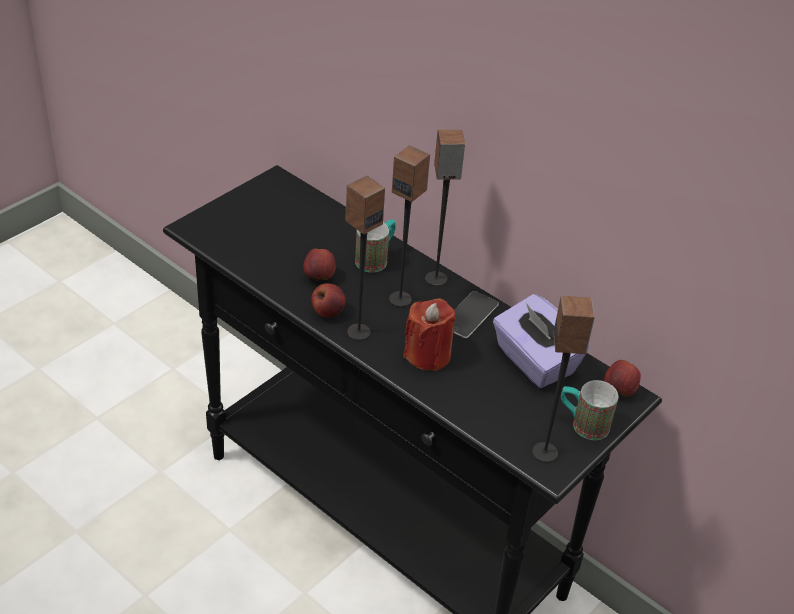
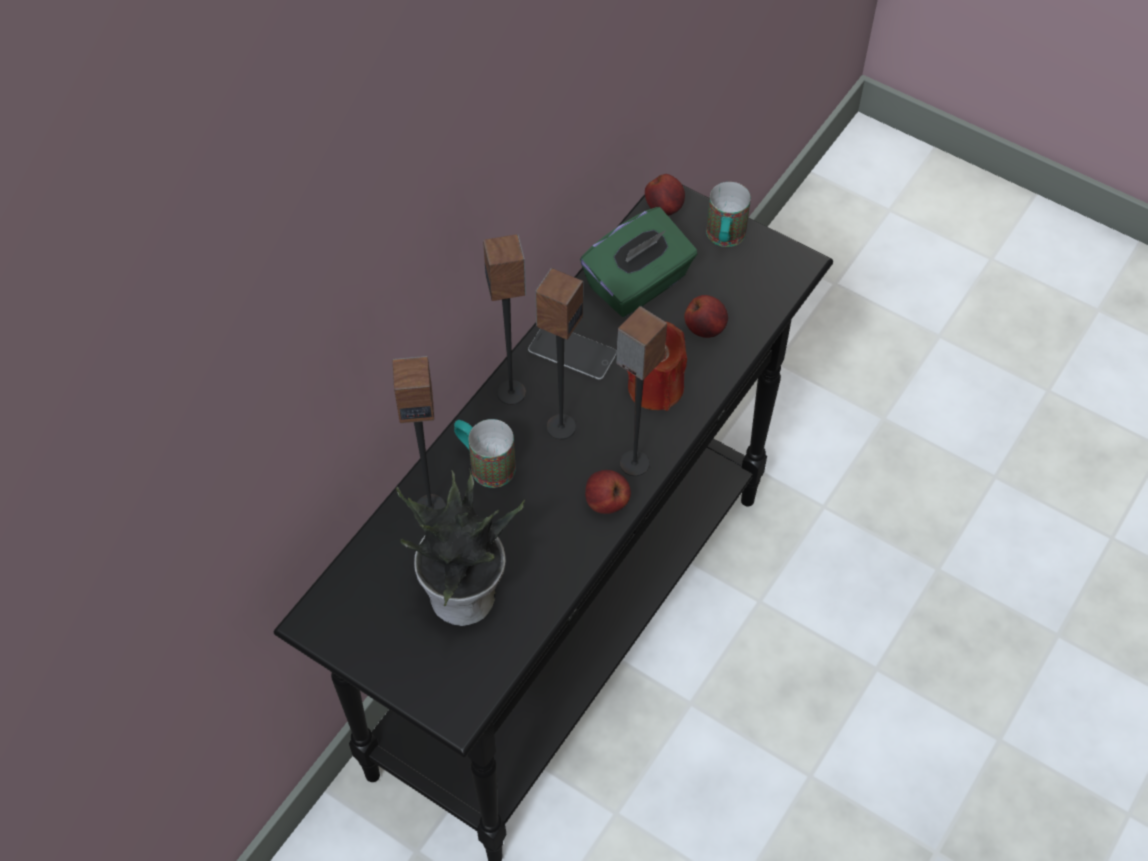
camera: 95 degrees left, 15 degrees up
(271, 238) = (464, 598): none -> potted plant
(319, 277) = (538, 524): apple -> apple (705, 328)
(534, 361) = (638, 284): purple tissue box -> green tissue box
(545, 452) = (776, 269): speaker -> speaker (430, 507)

